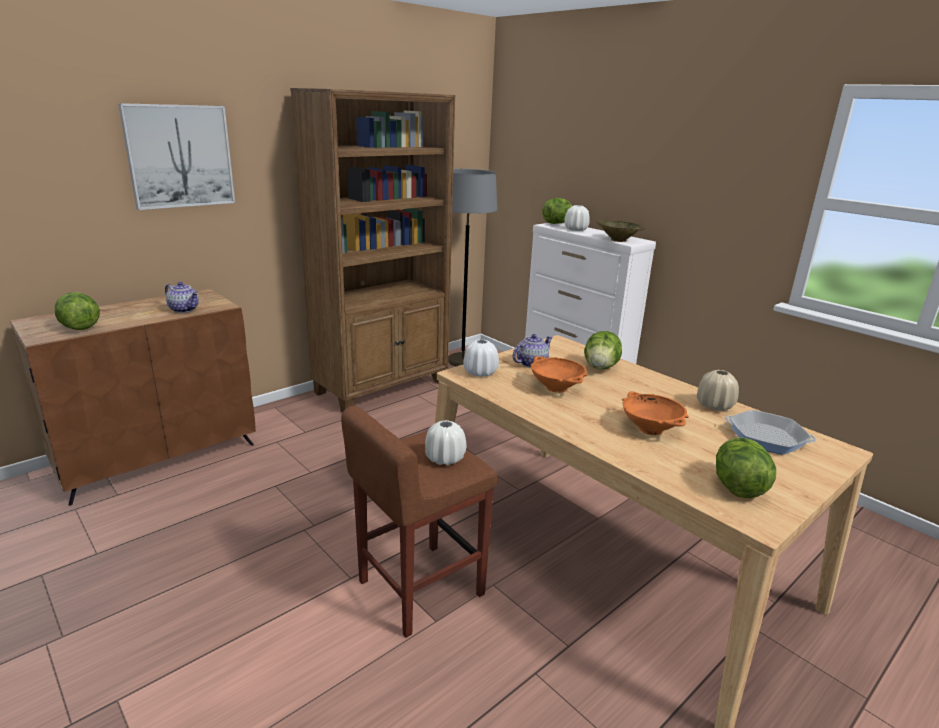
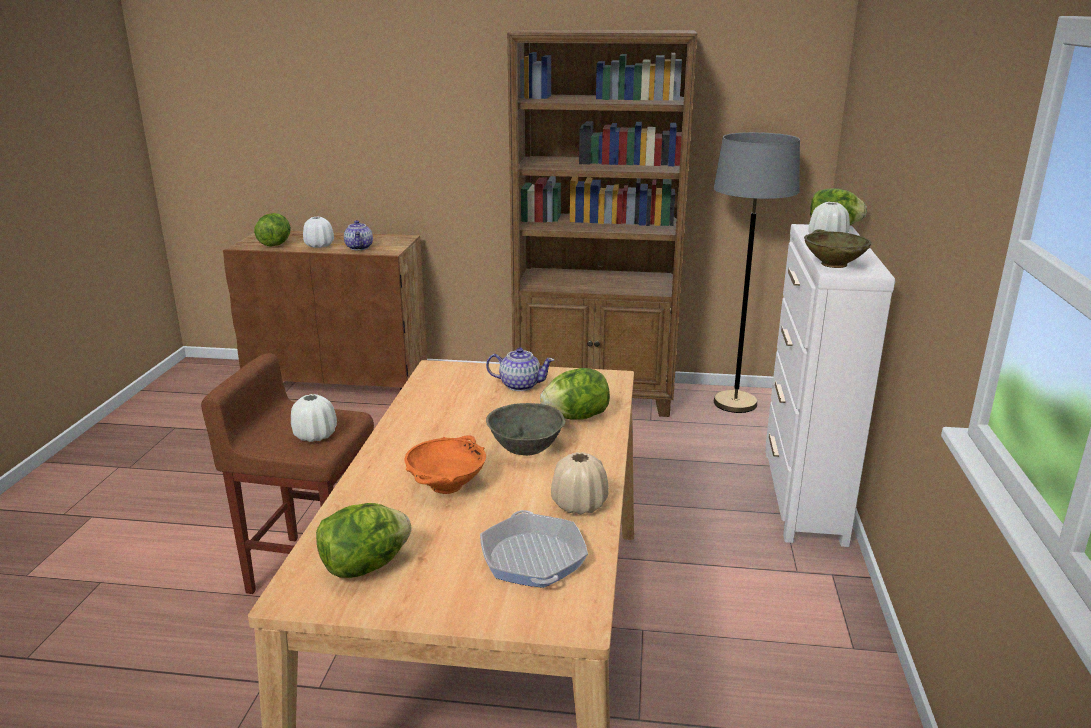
camera: 50 degrees right, 0 degrees up
(179, 156) = (404, 100): picture -> none
(480, 373) = (452, 374): white vase -> white vase (319, 245)
(556, 388) = (476, 414): orange bowl -> none
(624, 392) = (527, 447): none -> grey bowl

